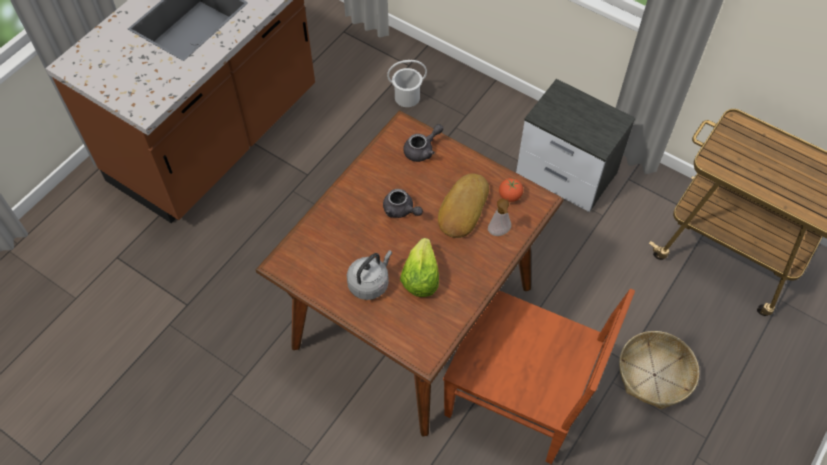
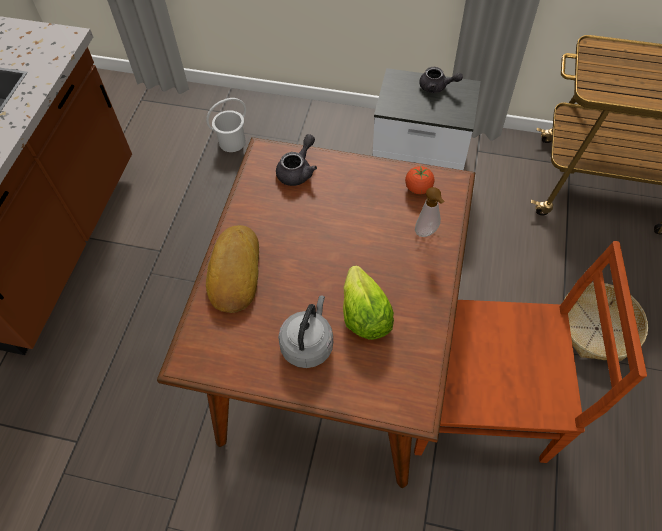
camera: 20 degrees left, 0 degrees up
(401, 210) = (305, 245): grey teapot -> grey teapot (436, 87)
(462, 208) = (373, 220): bread -> bread (233, 273)

